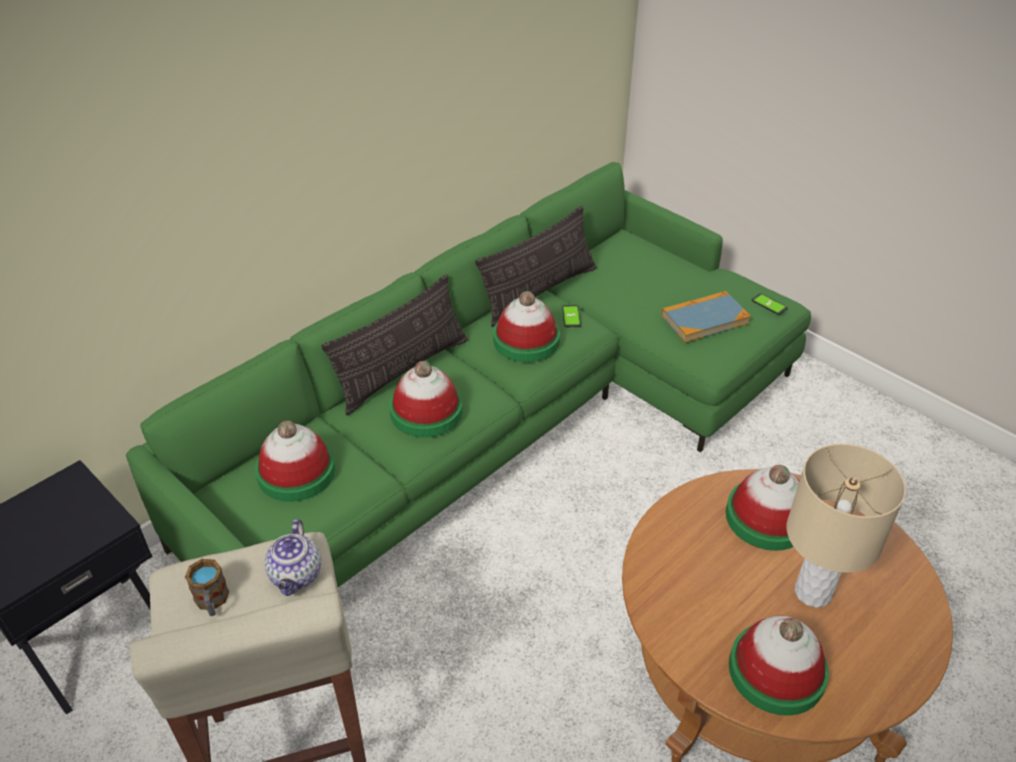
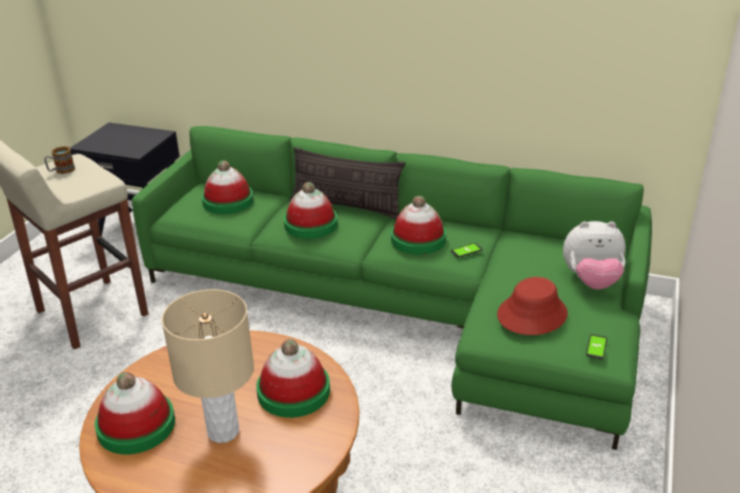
camera: 65 degrees right, 10 degrees down
(296, 576) = (86, 185): teapot -> none
(539, 292) = (485, 231): pillow -> none
(670, 266) = (591, 281): none -> plush toy
(704, 319) = (531, 314): book -> red hat

